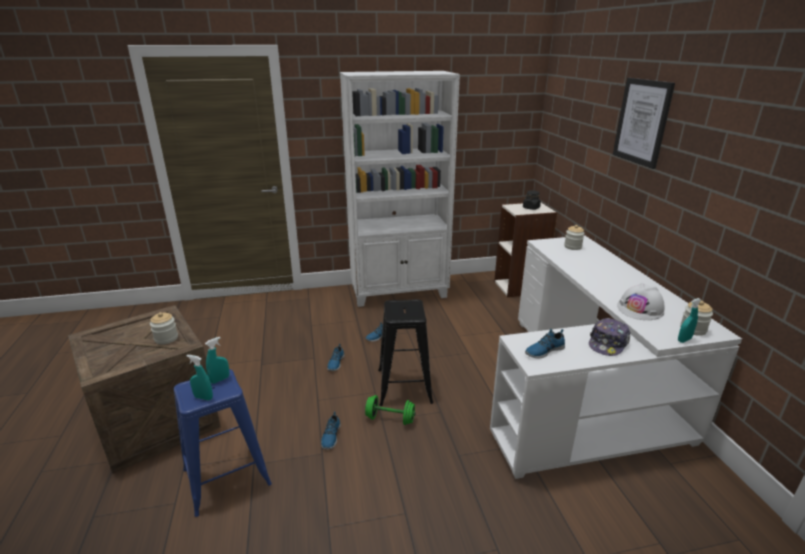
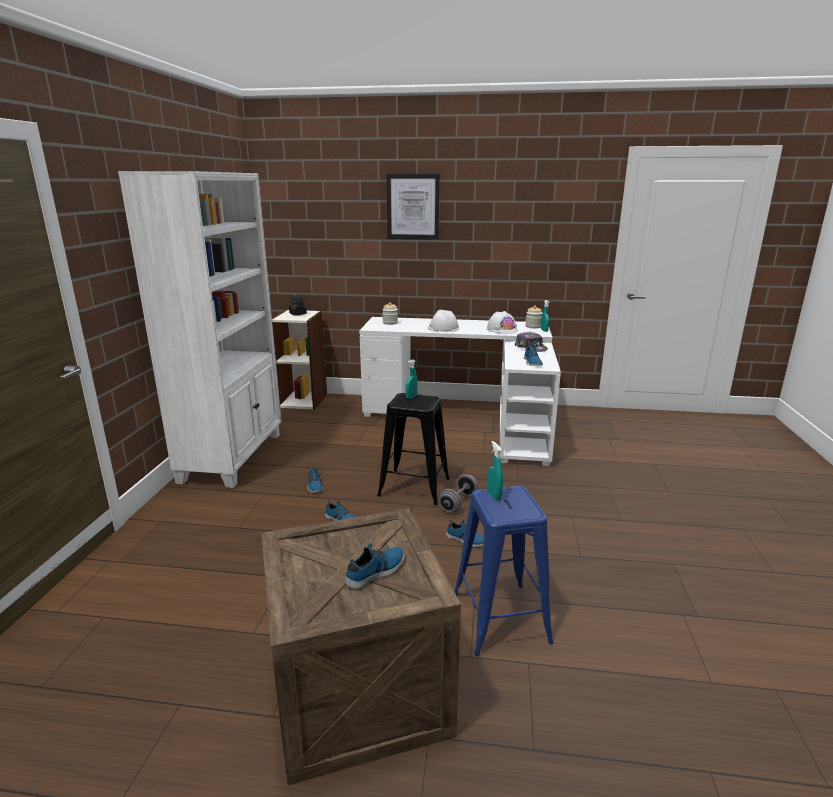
camera: 70 degrees left, 5 degrees down
(125, 350) = (376, 571): none -> shoe
(166, 338) = (366, 537): jar -> none
(203, 397) = (524, 505): turquoise spray bottle -> turquoise spray bottle (411, 397)
(390, 419) = (458, 503): green dumbbell -> grey dumbbell
(591, 274) = (442, 328): none -> white hard hat

